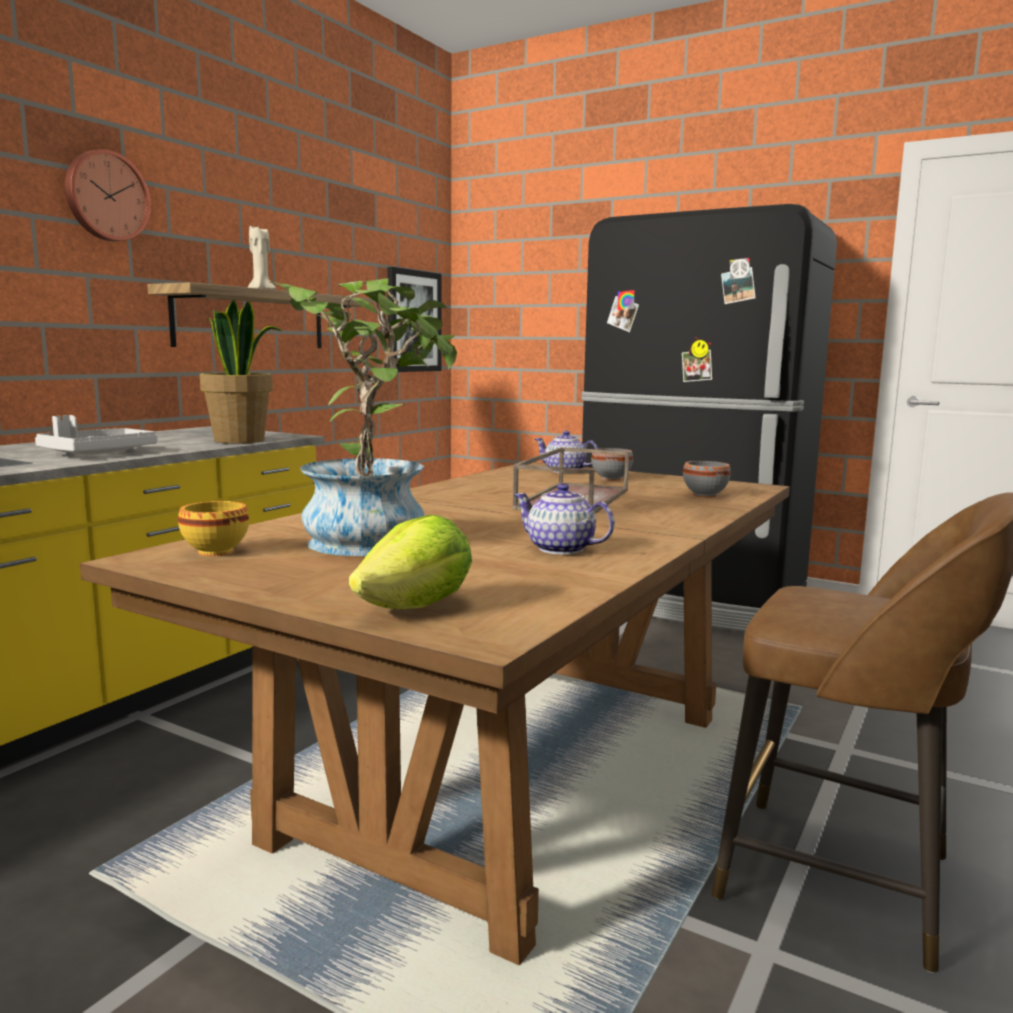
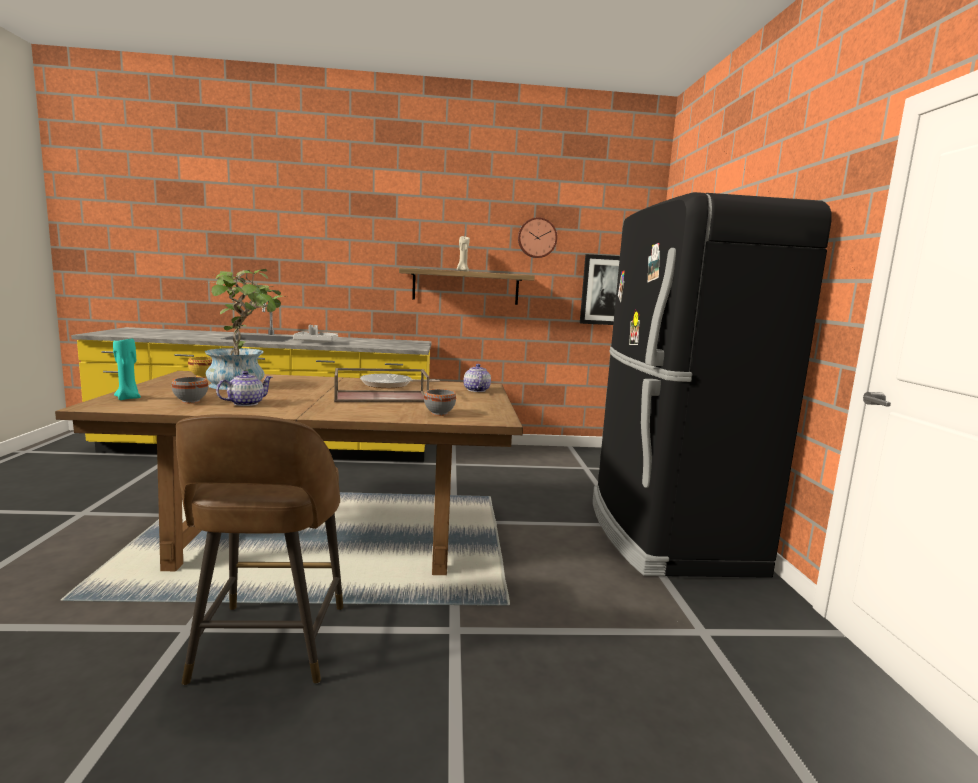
camera: 55 degrees right, 0 degrees up
(106, 196) = (384, 228): wall clock -> wall clock (537, 238)
(240, 440) = (385, 346): potted plant -> none
(417, 607) = (128, 398): lettuce -> turquoise candle
(481, 488) = (390, 384): none -> frying pan
(561, 549) = (245, 403): teapot -> teapot turned 45 degrees clockwise
(612, 478) = (466, 397): grey bowl -> grey bowl (191, 401)

